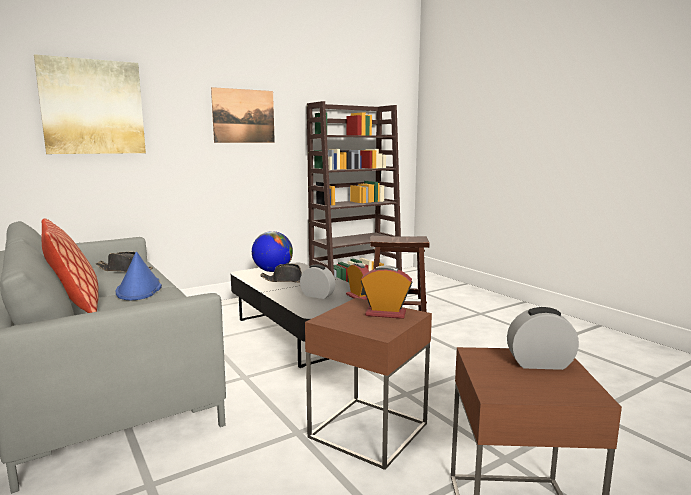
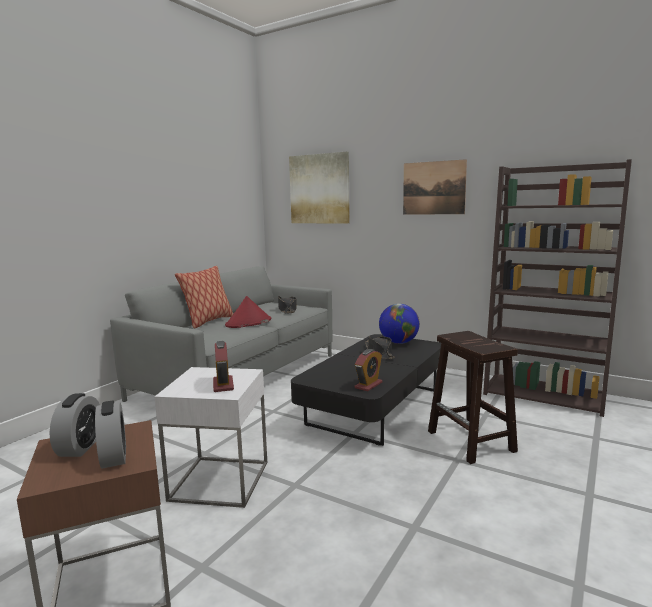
camera: 65 degrees right, 0 degrees up
(139, 290) = (248, 323): blue hat -> red hat
(317, 295) = (352, 371): alarm clock -> alarm clock (80, 447)
(368, 430) = (220, 480): brown side table -> white side table

